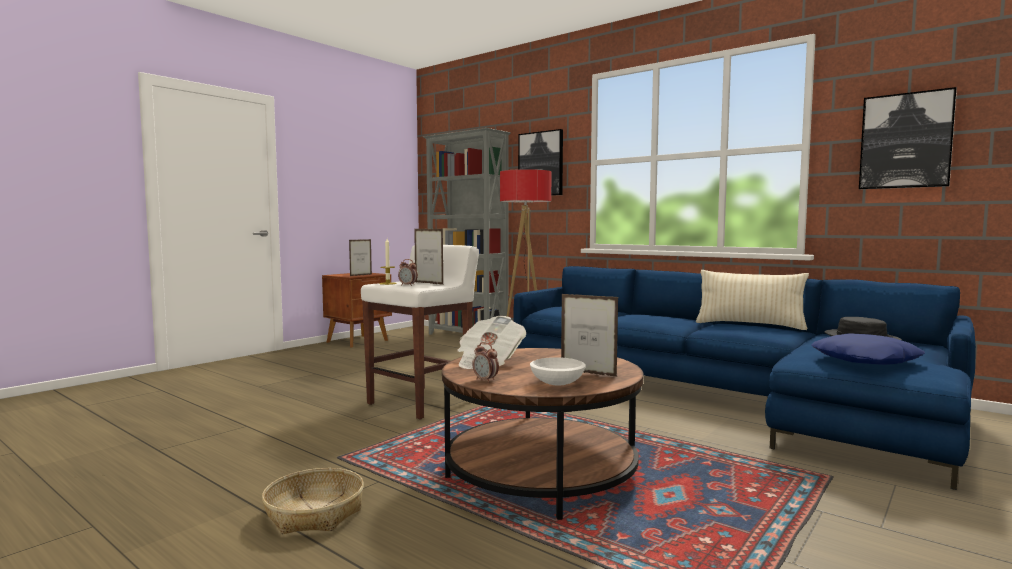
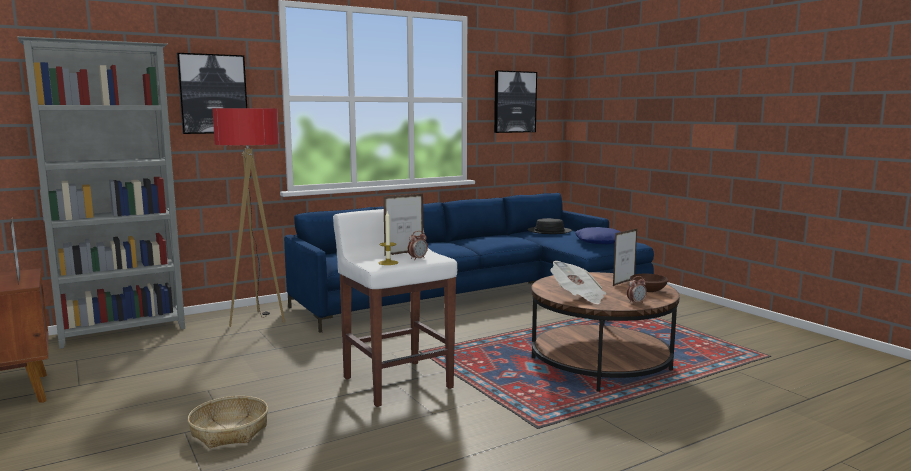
camera: 70 degrees left, 5 degrees up
(314, 513) = (651, 441): basket -> basket (229, 431)
(557, 383) = (647, 290): white bowl -> brown bowl
(750, 325) = (480, 237): beige pillow -> none

